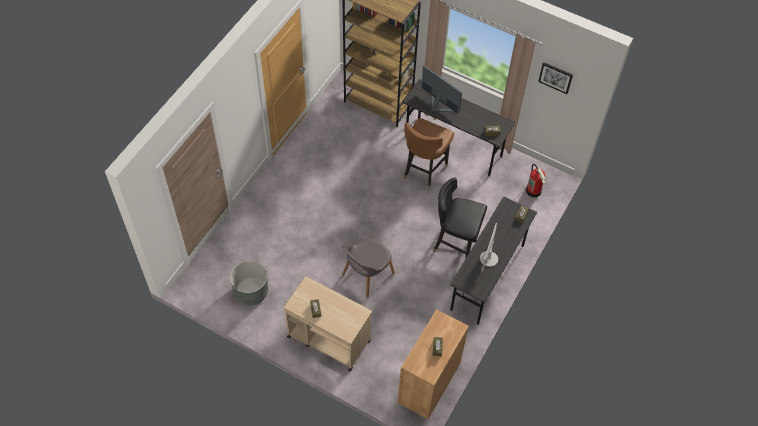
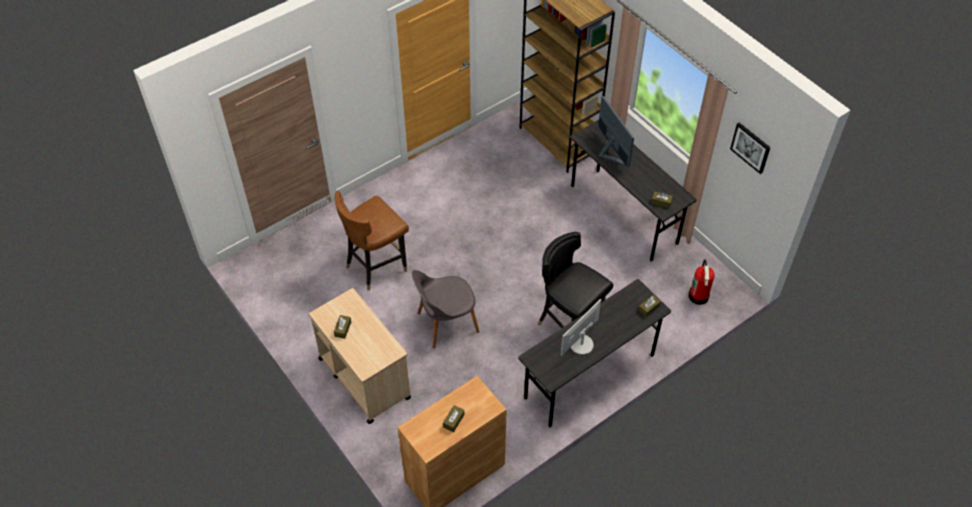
camera: 25 degrees right, 5 degrees down
(251, 292) = (306, 296): grey planter -> none
(424, 170) = (574, 230): brown chair -> brown chair (376, 266)

